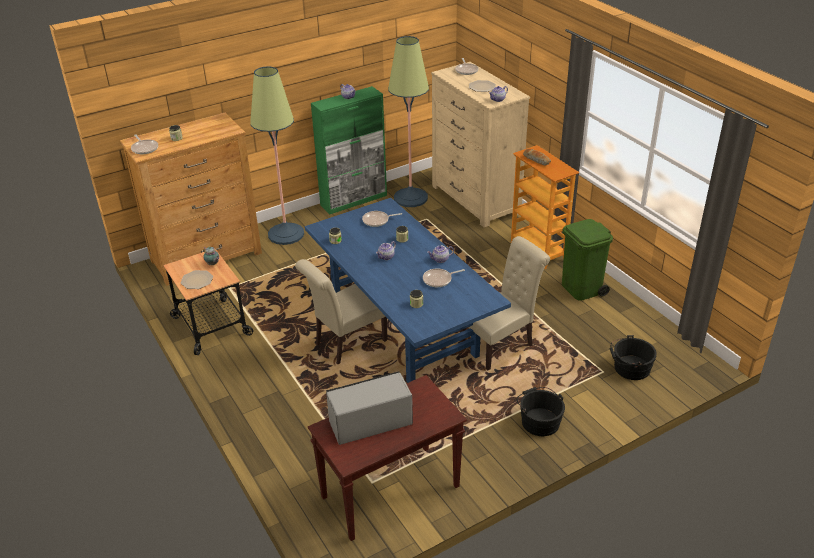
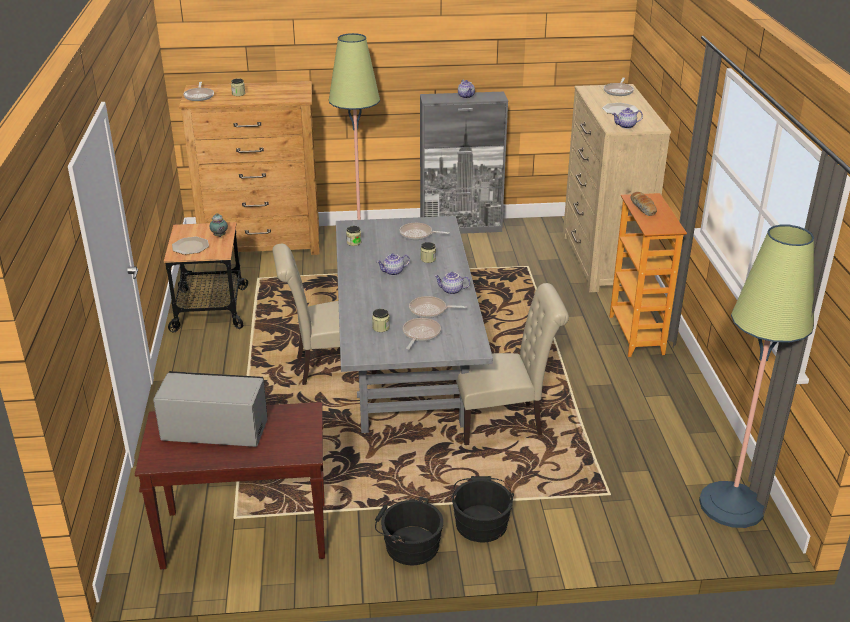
camera: 25 degrees right, 5 degrees down
(354, 200) = (461, 227): green cabinet -> grey cabinet
(404, 327) = (407, 370): blue dining table -> grey dining table
(410, 198) = (527, 240): floor lamp -> floor lamp (731, 505)
(448, 300) = (420, 334): none -> frying pan
(581, 289) = (659, 392): green trash can -> none
(629, 368) = (649, 501): black bucket -> black bucket (409, 545)

